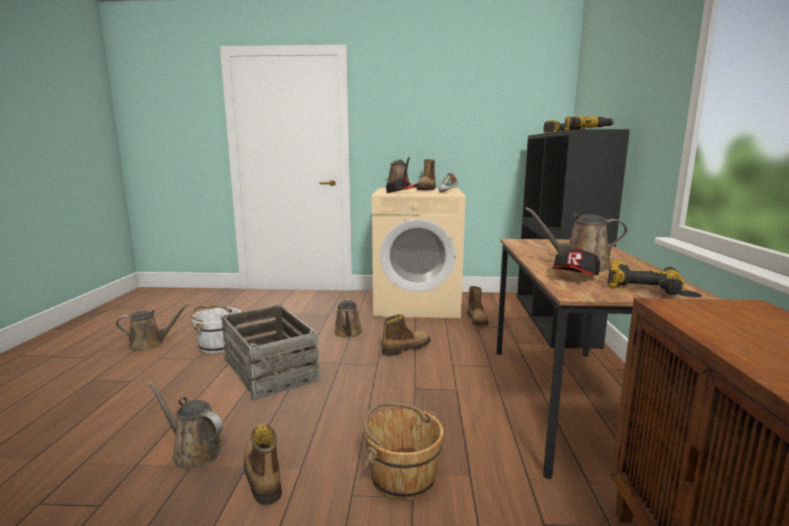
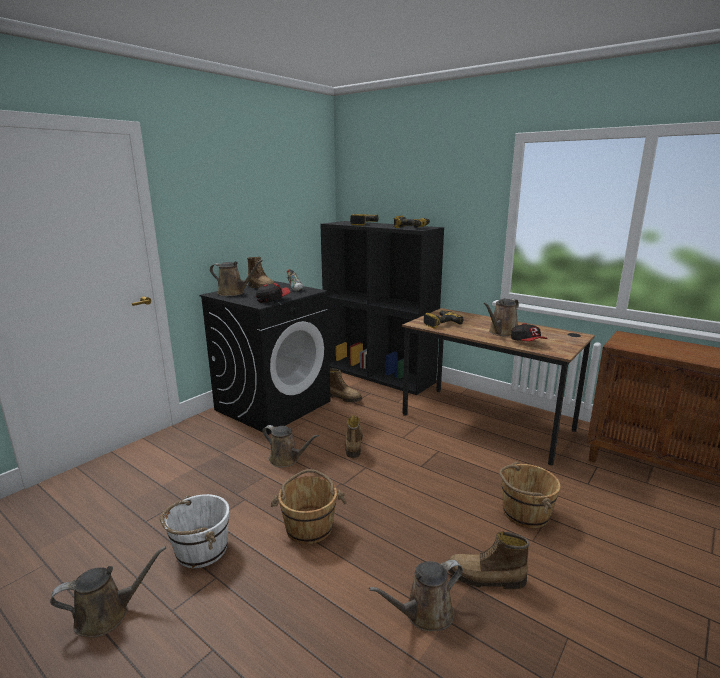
camera: 55 degrees left, 5 degrees up
(150, 344) = (107, 614): brown watering can -> brown watering can turned 45 degrees clockwise
(271, 369) = (309, 526): crate -> brown bucket
(417, 304) = (273, 405): beige washing machine -> black washing machine
(643, 286) = (557, 337): power drill -> power drill (440, 323)

